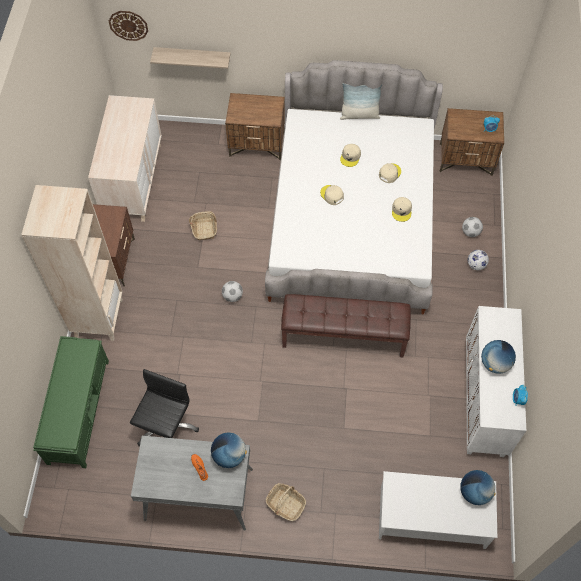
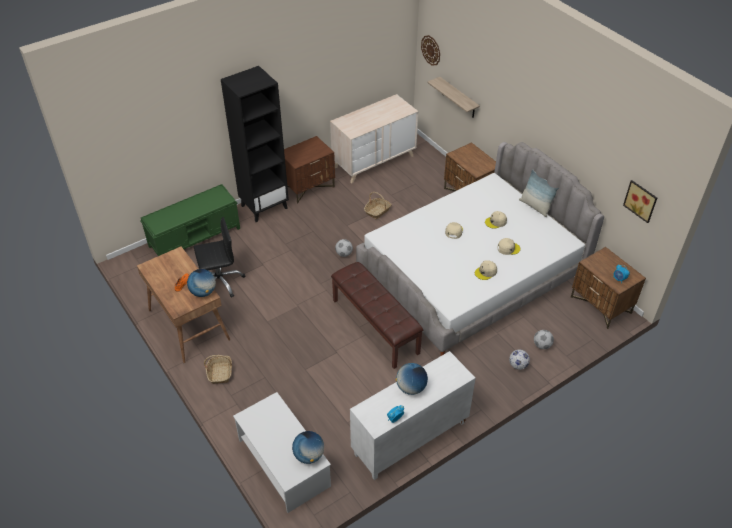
camera: 50 degrees right, 15 degrees down
(98, 318) = (264, 206): beige bookcase -> black bookcase
(198, 495) = (188, 325): grey desk -> brown desk
(483, 50) = (641, 200): none -> picture

